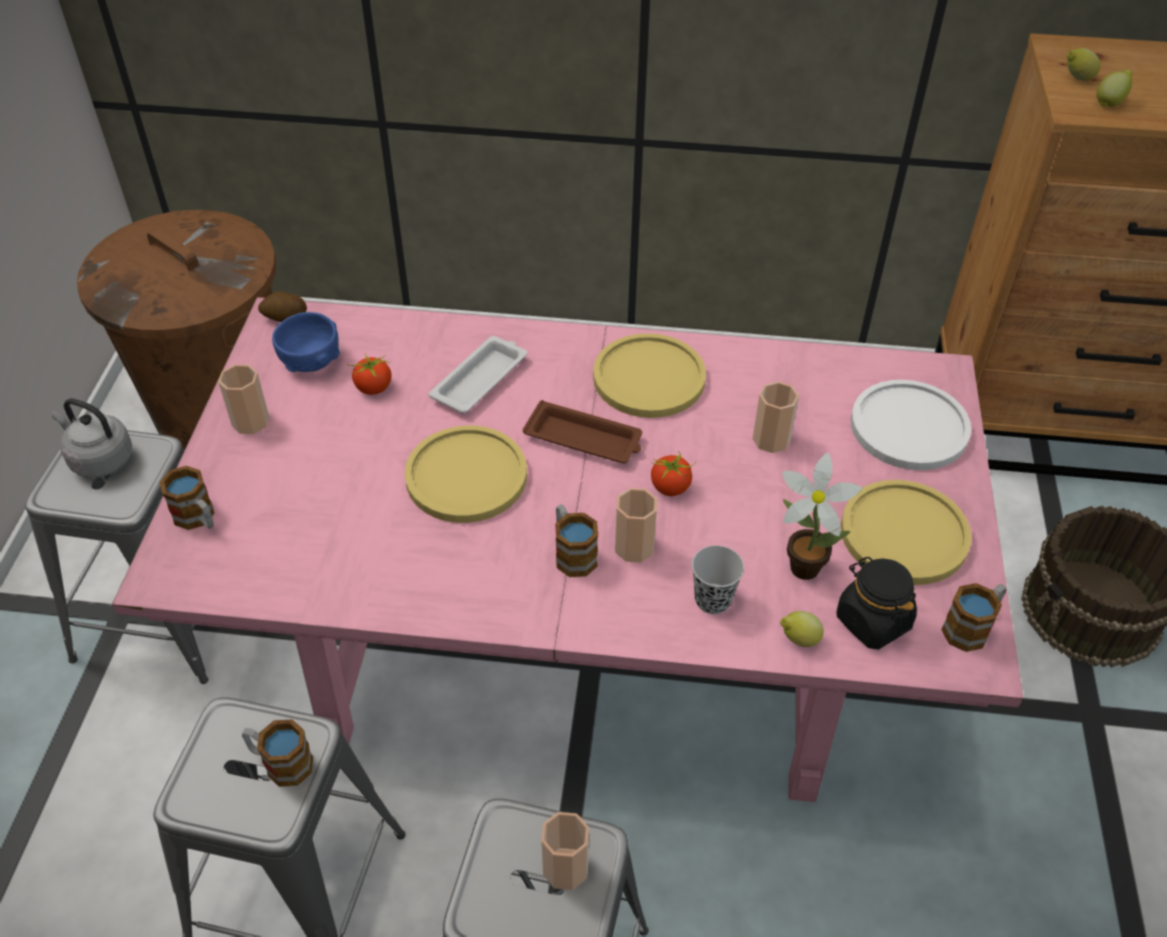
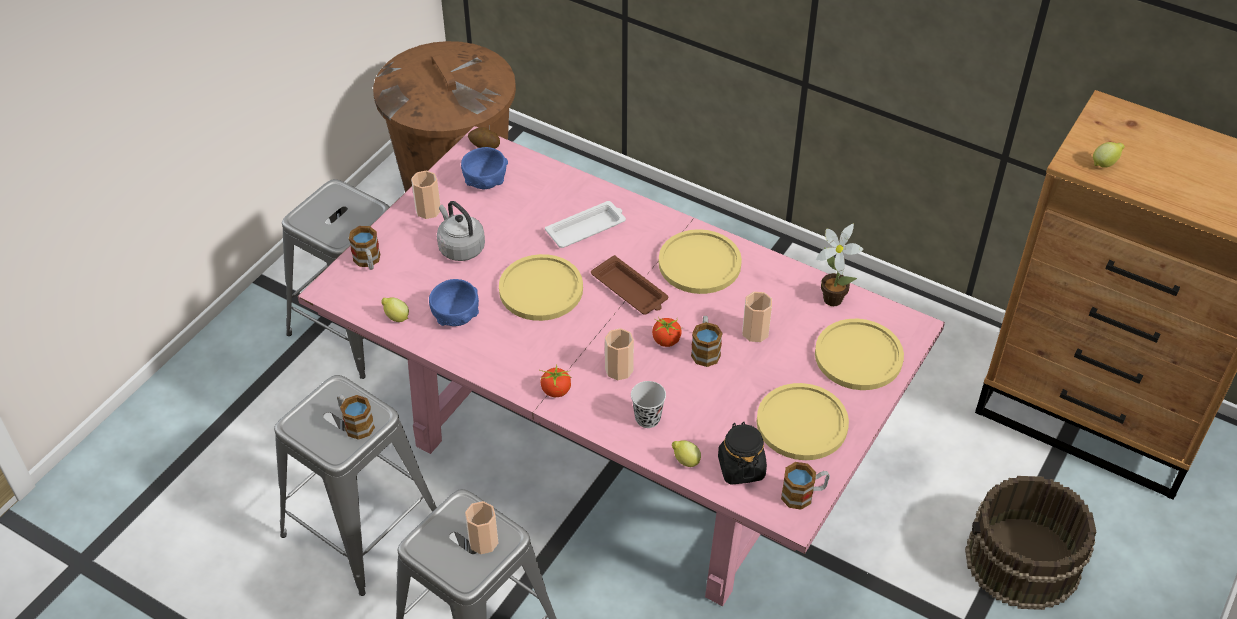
camera: 25 degrees right, 0 degrees up
(99, 459) = (337, 205): grey kettle -> grey kettle (460, 247)
(368, 552) = (456, 316): none -> blue bowl
(373, 388) = (515, 212): tomato -> tomato (555, 391)
(572, 553) = (578, 359): mug -> mug (705, 350)
(800, 564) = (719, 417): potted plant -> potted plant (831, 296)
(909, 427) = (858, 356): white plate -> yellow plate
(1076, 78) = (1097, 137): lemon -> lemon (396, 317)

